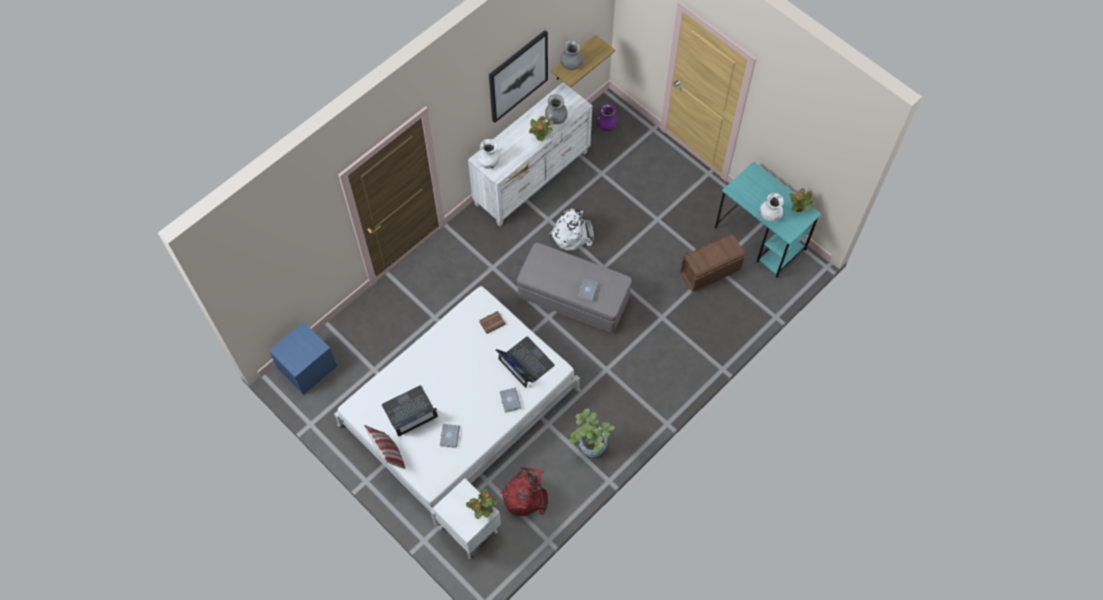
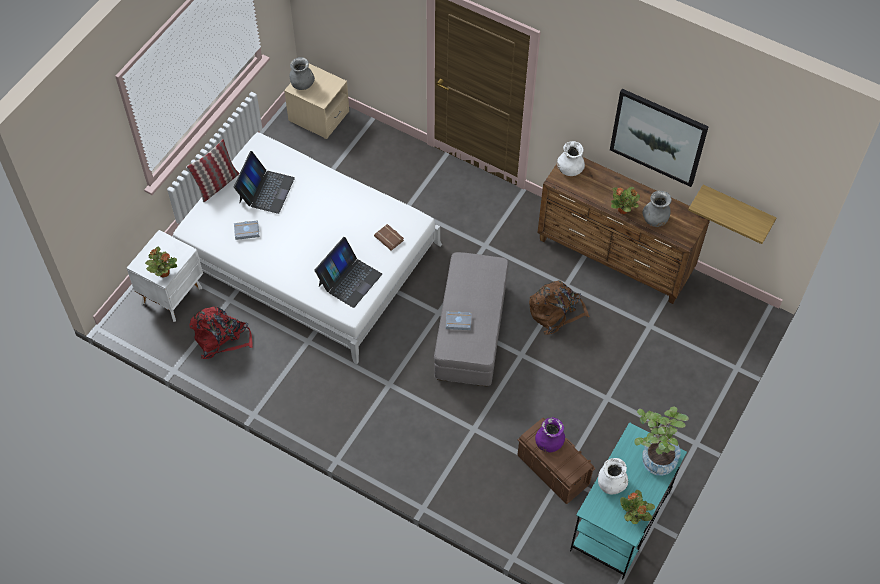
camera: 75 degrees right, 5 degrees down
(307, 368) = (318, 116): blue nightstand -> beige nightstand
(410, 411) = (266, 190): laptop -> laptop turned 60 degrees clockwise
(509, 400) = (300, 274): grey book -> none
(532, 178) = (615, 257): white dresser -> brown dresser
(571, 65) = (719, 202): grey vase -> grey vase (302, 84)
(571, 233) = (556, 312): white backpack -> brown backpack
(589, 447) = (289, 387): potted plant -> potted plant (654, 457)
(606, 126) = (720, 317): purple vase -> purple vase (549, 443)

